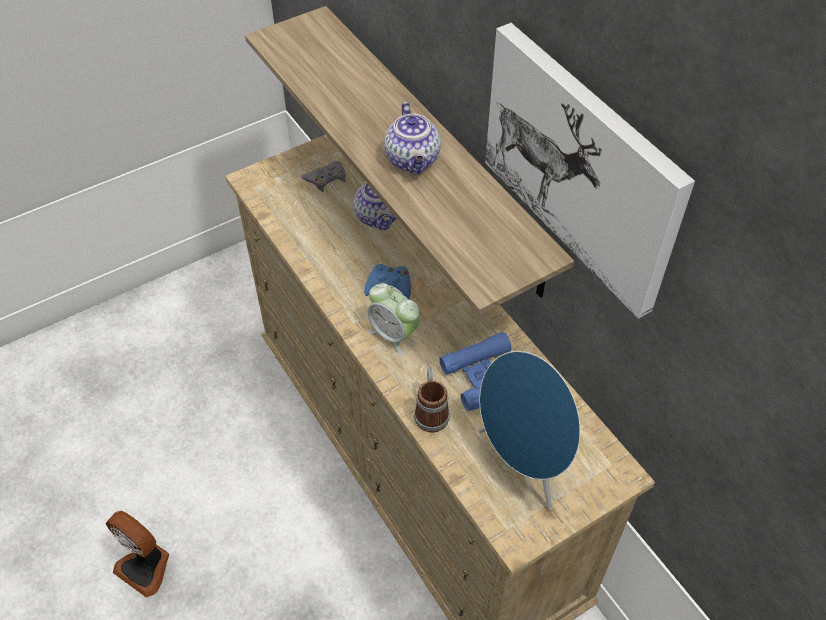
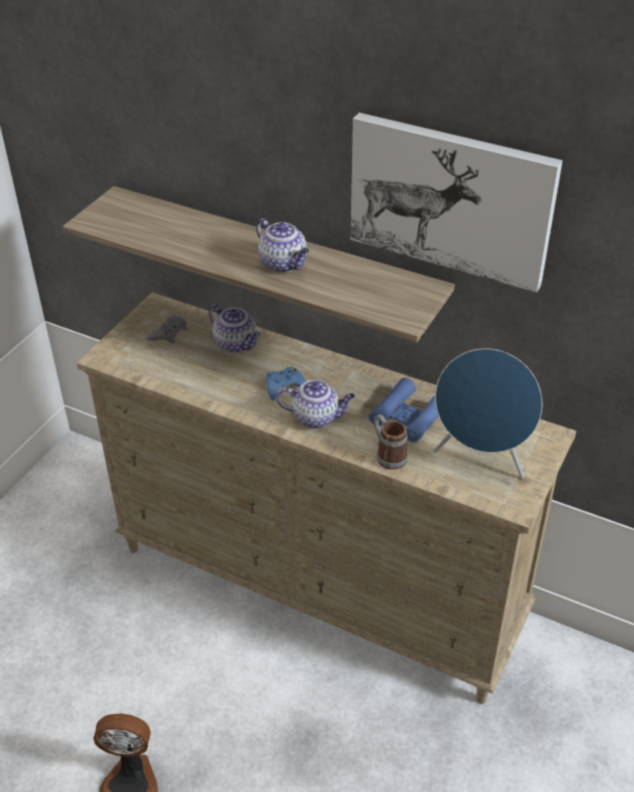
camera: 30 degrees left, 10 degrees down
(393, 334) = (316, 417): alarm clock -> teapot

